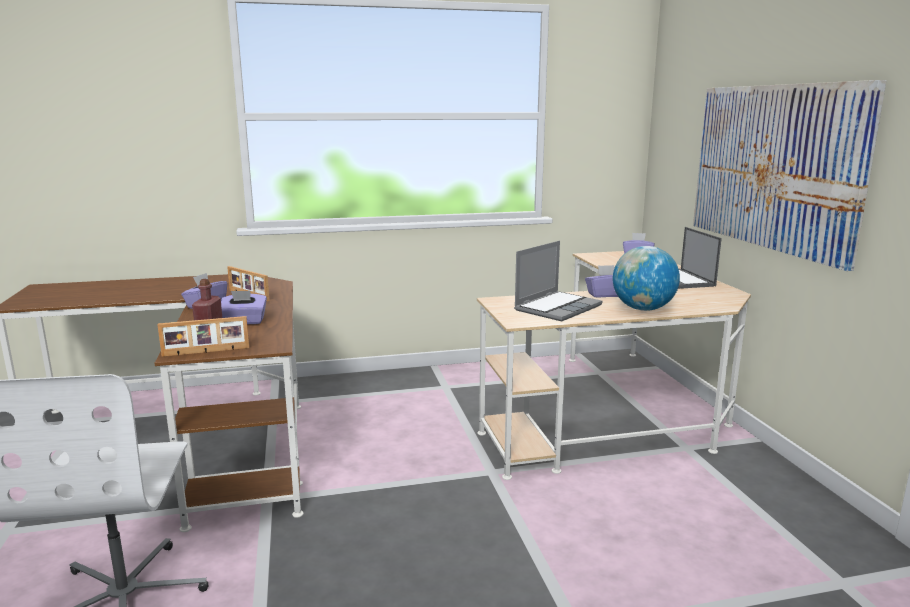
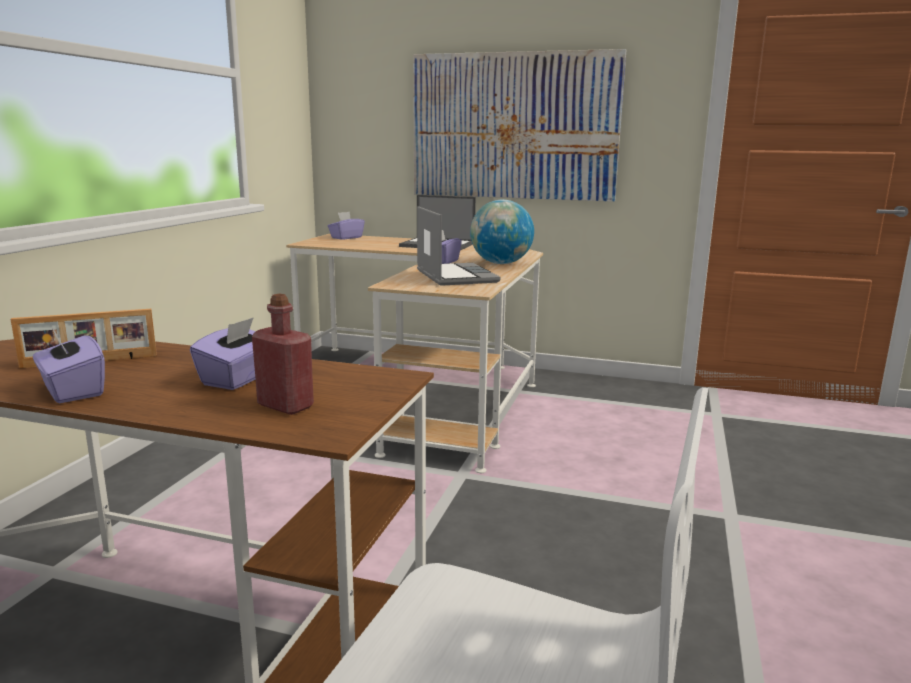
camera: 60 degrees left, 0 degrees up
(206, 352) = (354, 414): picture frame -> none

